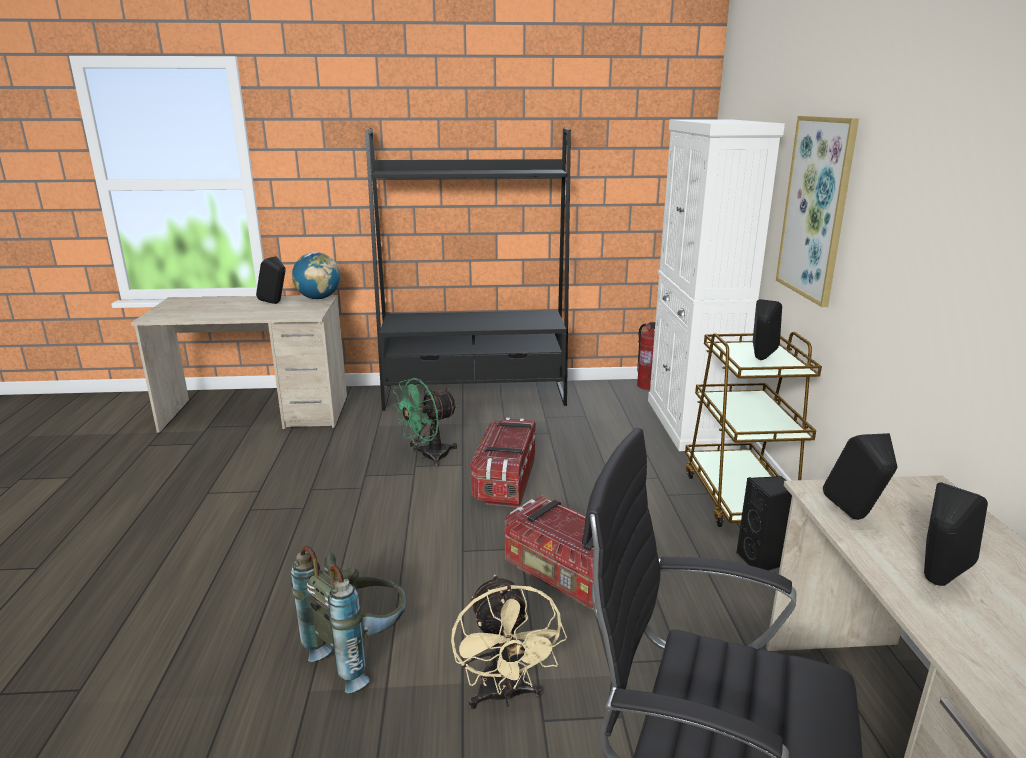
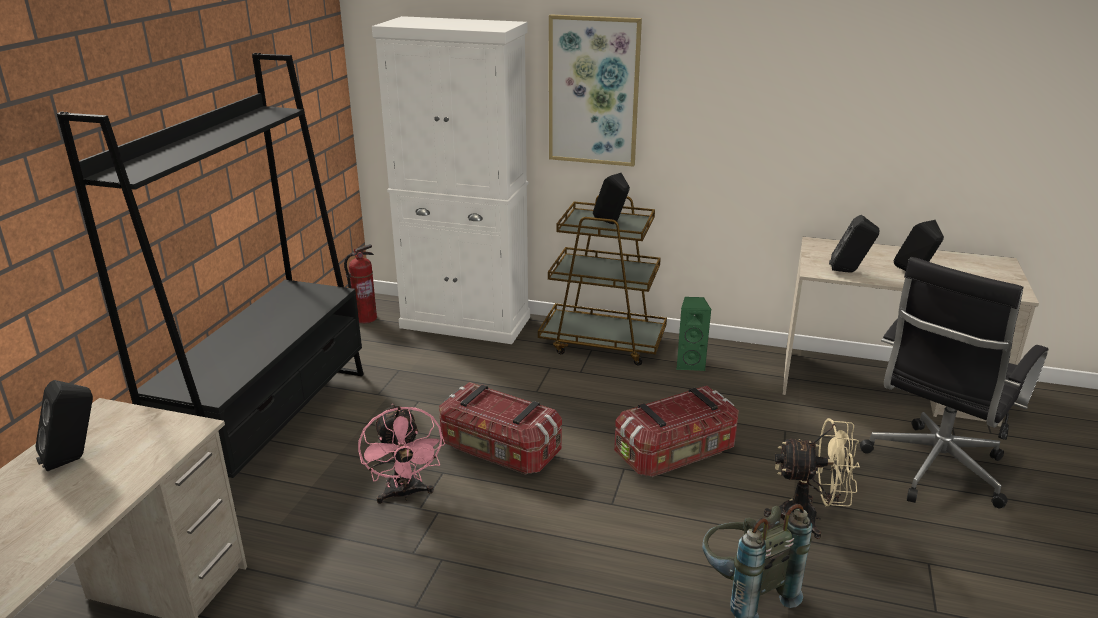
camera: 70 degrees left, 5 degrees up
(318, 298) = (101, 415): globe -> none
(428, 457) = (404, 494): green fan -> pink fan
(761, 561) = (690, 364): black speaker -> green speaker

